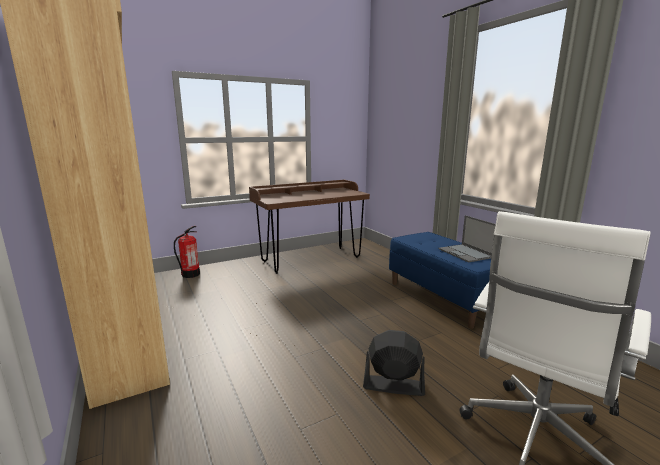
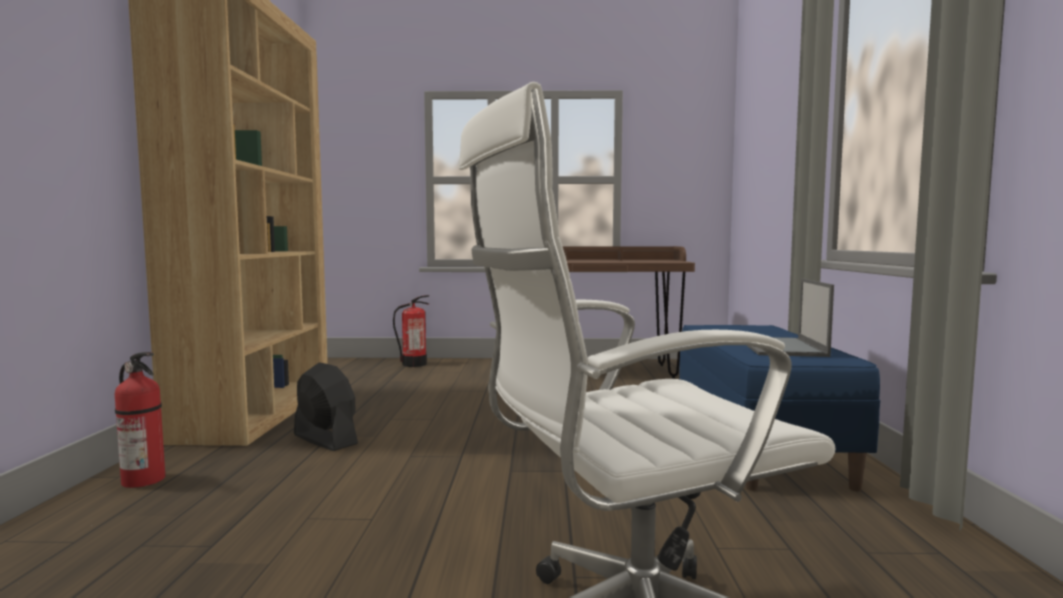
camera: 30 degrees right, 10 degrees down
(133, 446) = (145, 480): none -> fire extinguisher
(393, 385) = (493, 515): black fan -> black fan (325, 439)

